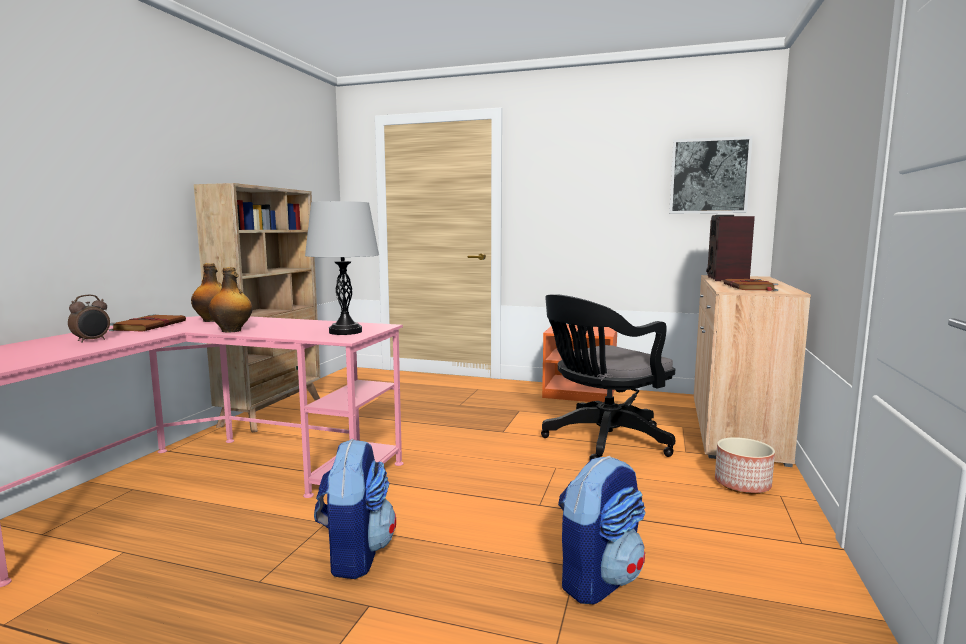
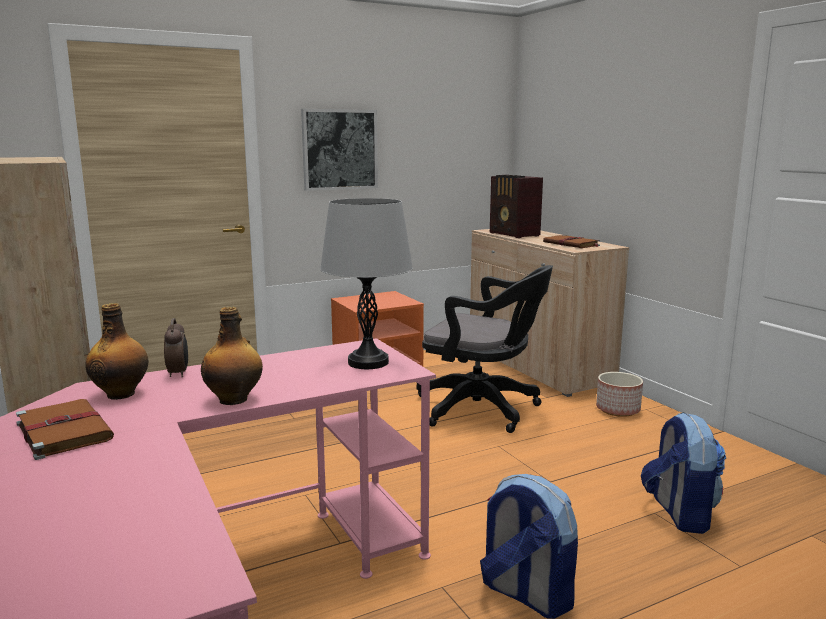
camera: 45 degrees left, 5 degrees up
(92, 341) = (104, 480): alarm clock -> alarm clock (178, 373)
(602, 441) = (483, 410): black office chair -> black office chair turned 75 degrees counterclockwise
(709, 176) = (465, 132): picture -> picture (339, 149)

